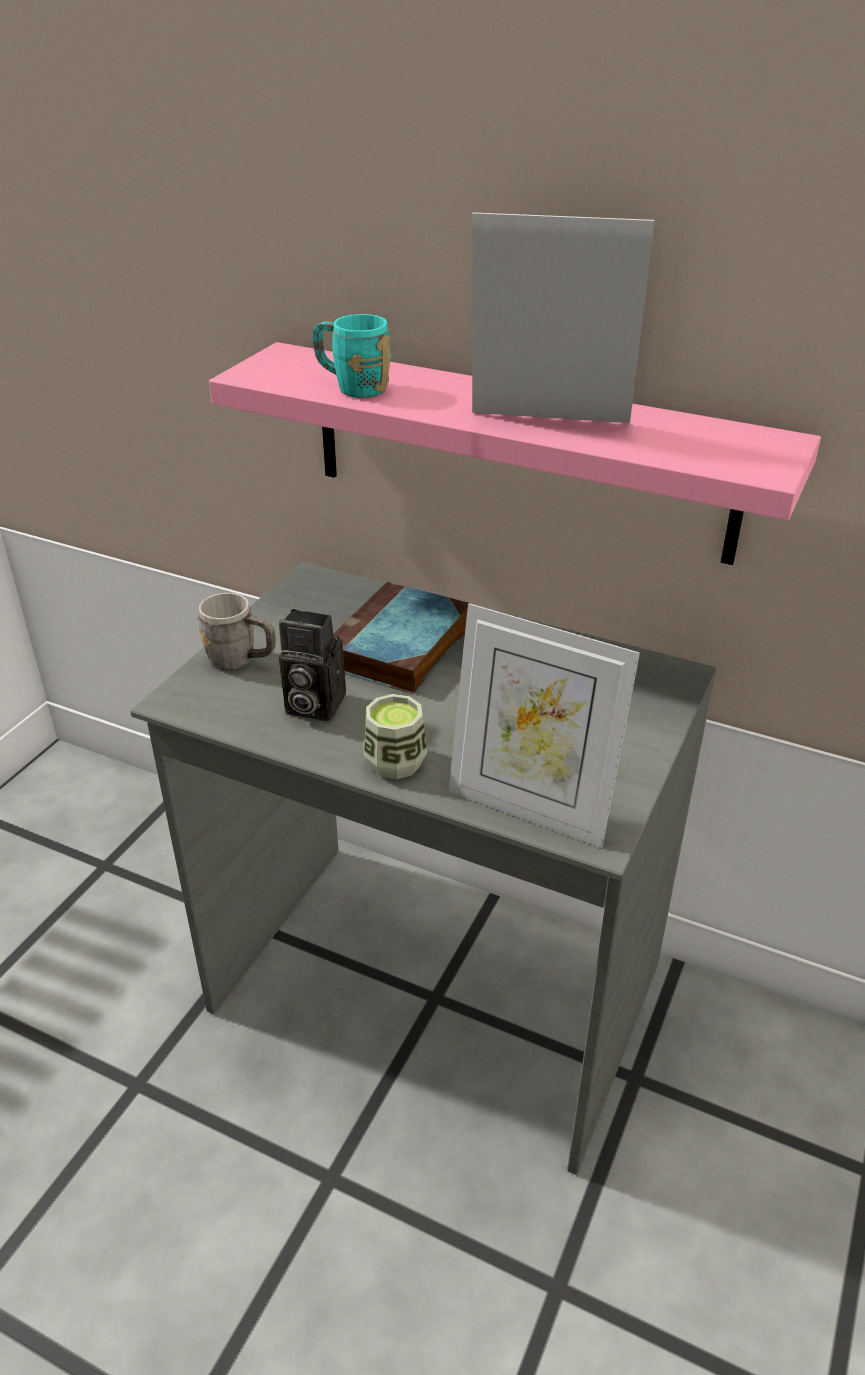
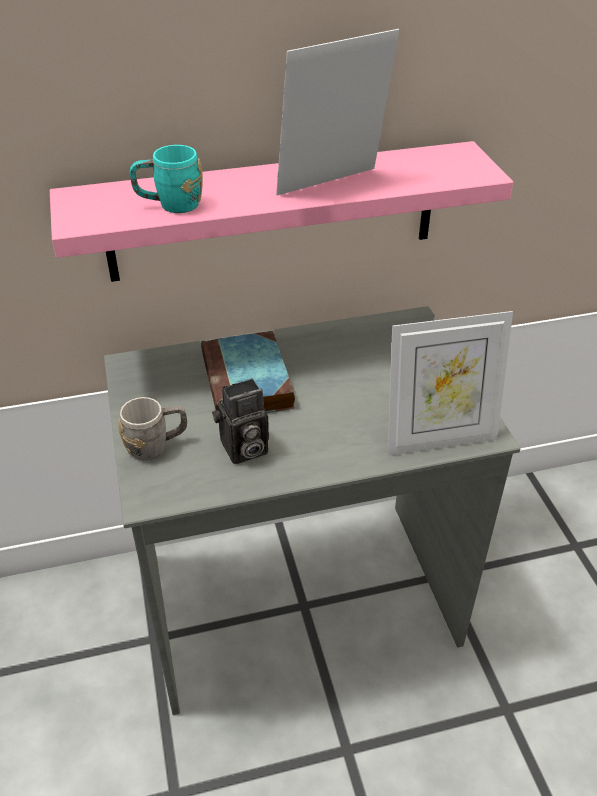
camera: 40 degrees left, 5 degrees up
(395, 762) = (338, 456): cup -> none

